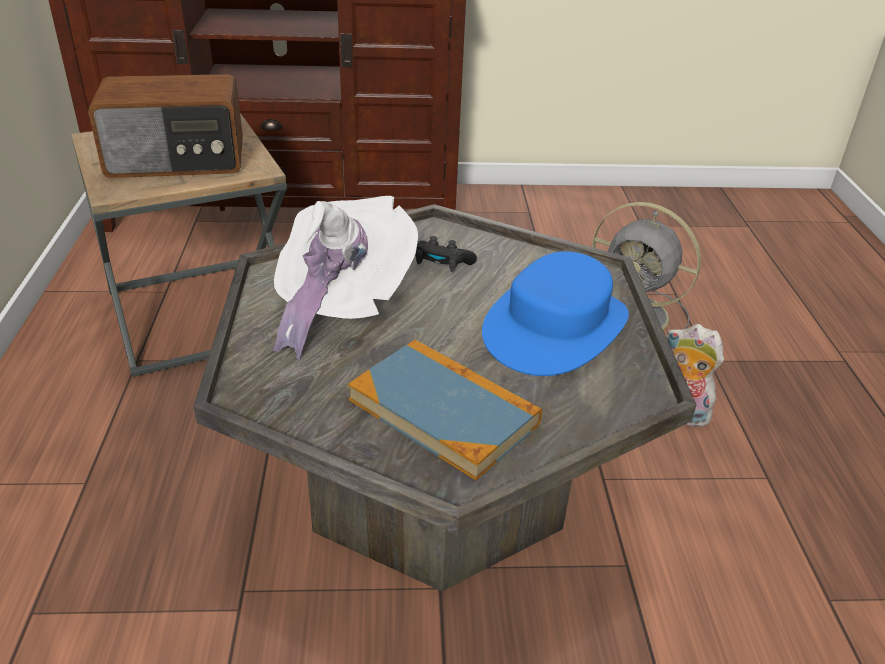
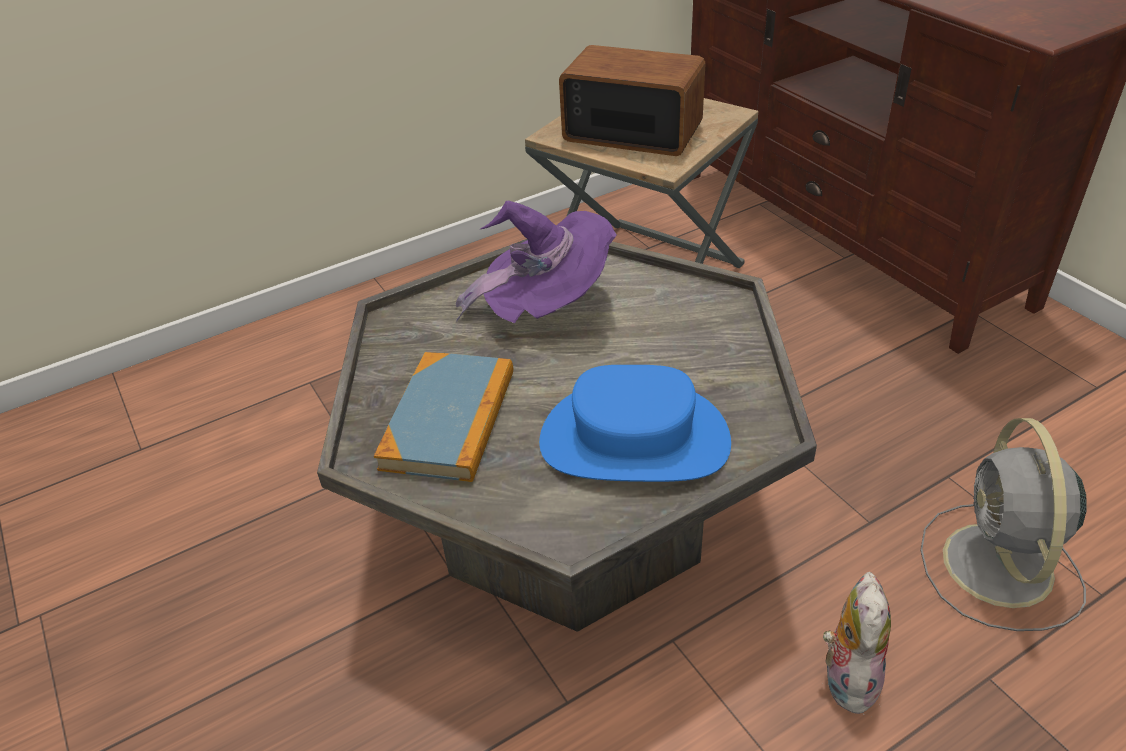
camera: 65 degrees right, 5 degrees up
(177, 160) = (632, 131): radio -> radio turned 150 degrees clockwise
(340, 305) = (547, 306): white hat -> purple hat
(441, 265) = (669, 330): black game controller -> none

